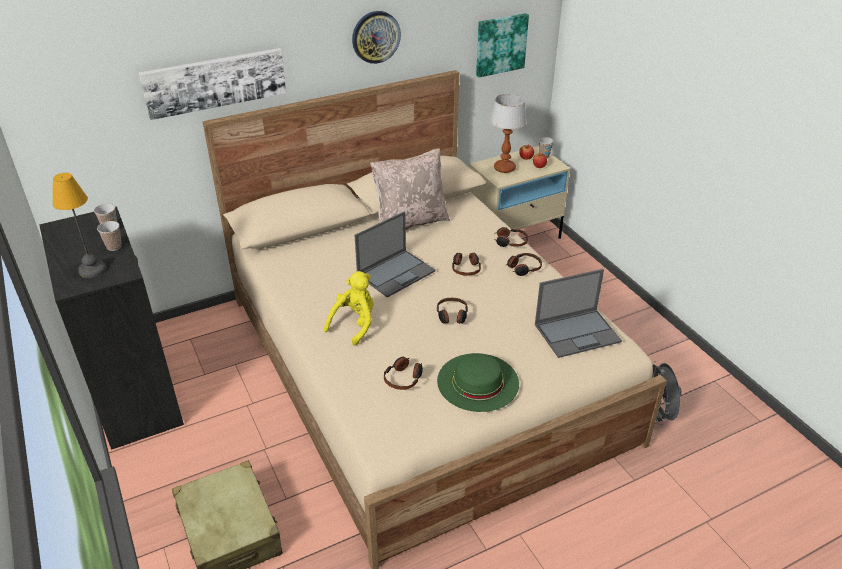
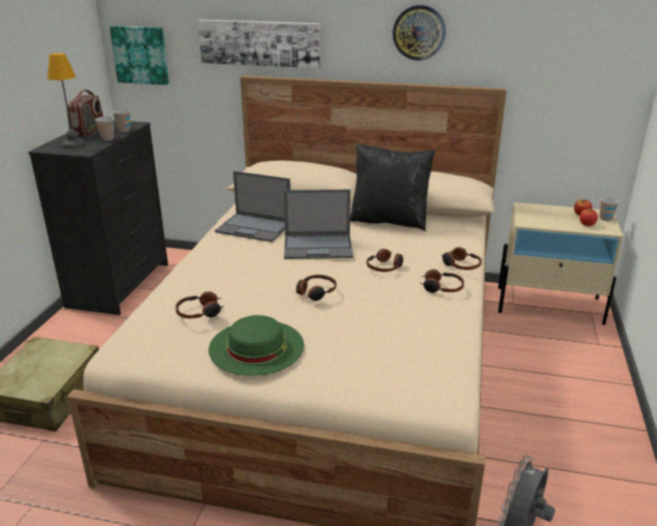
camera: 40 degrees right, 10 degrees down
(72, 246) = (88, 132): none -> radio
(354, 324) = (232, 265): yellow plush toy -> none
(410, 221) = (389, 221): beige pillow -> black pillow
(500, 44) = (571, 73): picture -> picture (141, 55)
(505, 168) = (545, 215): table lamp -> none
(578, 333) = (414, 358): laptop -> laptop (254, 228)

